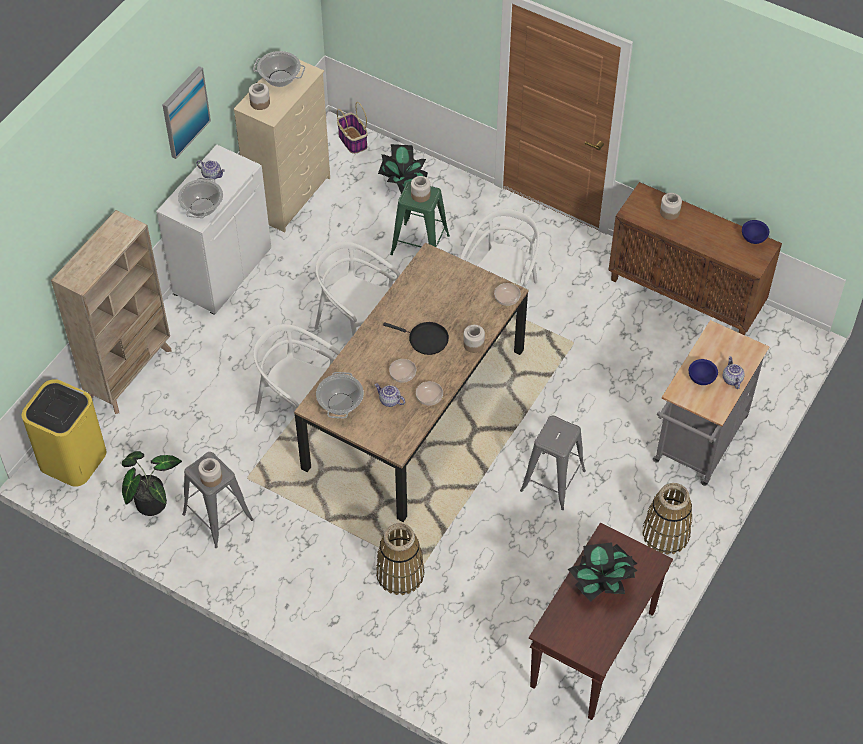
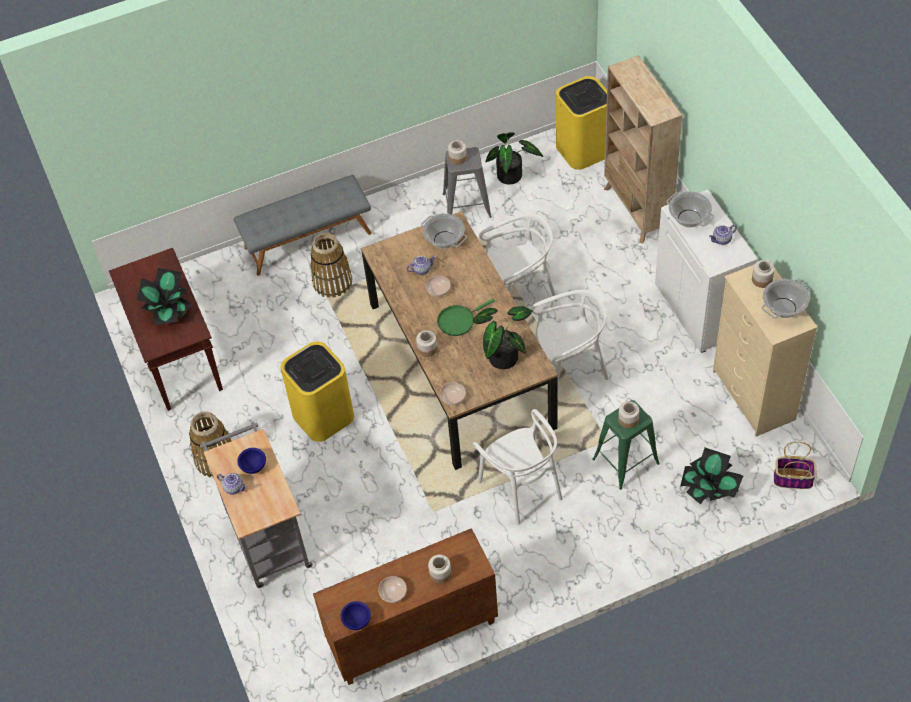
camera: 130 degrees right, 0 degrees up
(185, 112) = (749, 182): picture -> none
(363, 634) = (307, 240): none -> grey bench
(425, 339) = (458, 321): black frying pan -> green frying pan
(429, 397) = (403, 294): bowl -> bowl (392, 592)
(436, 289) = (502, 354): none -> potted plant
(553, 480) = (322, 415): grey stool -> yellow trash can

